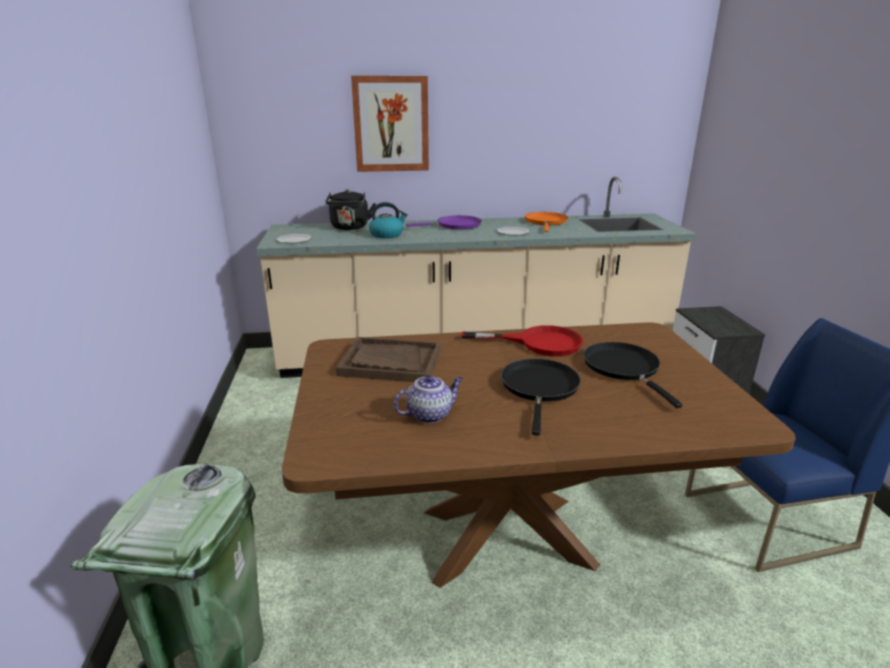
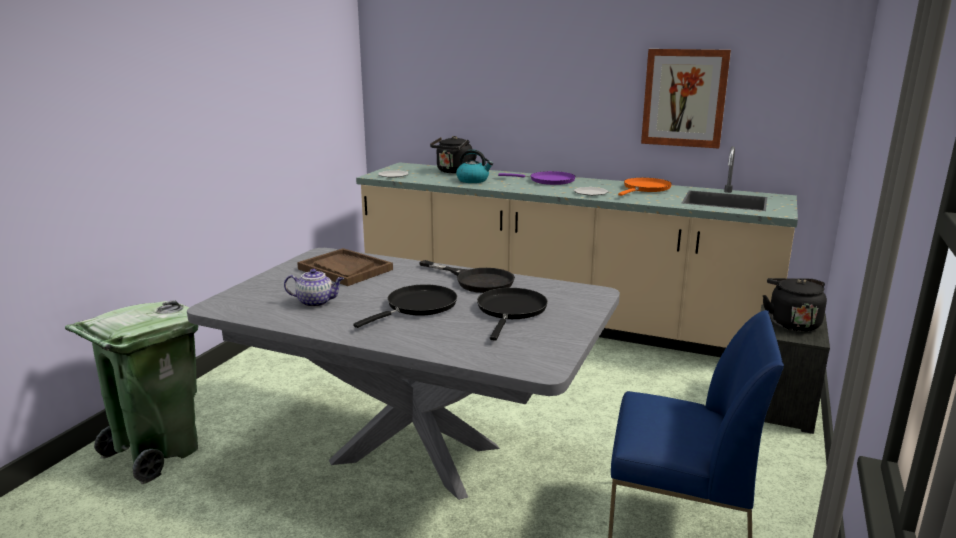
camera: 30 degrees right, 5 degrees down
(391, 124) = (506, 78): picture -> picture (684, 98)
(507, 539) = (416, 455): brown dining table -> grey dining table
(538, 343) = (476, 280): red frying pan -> black frying pan
(716, 319) = (792, 323): none -> black kettle

